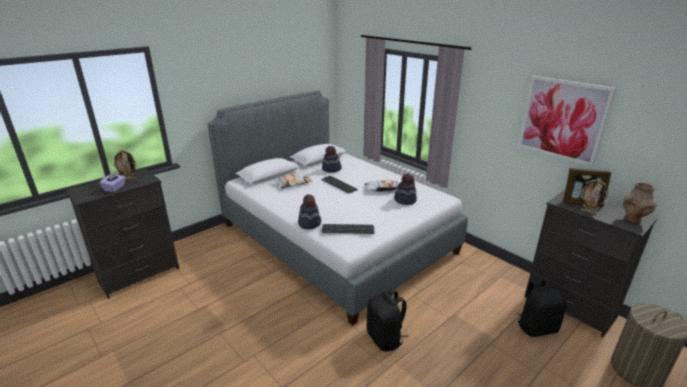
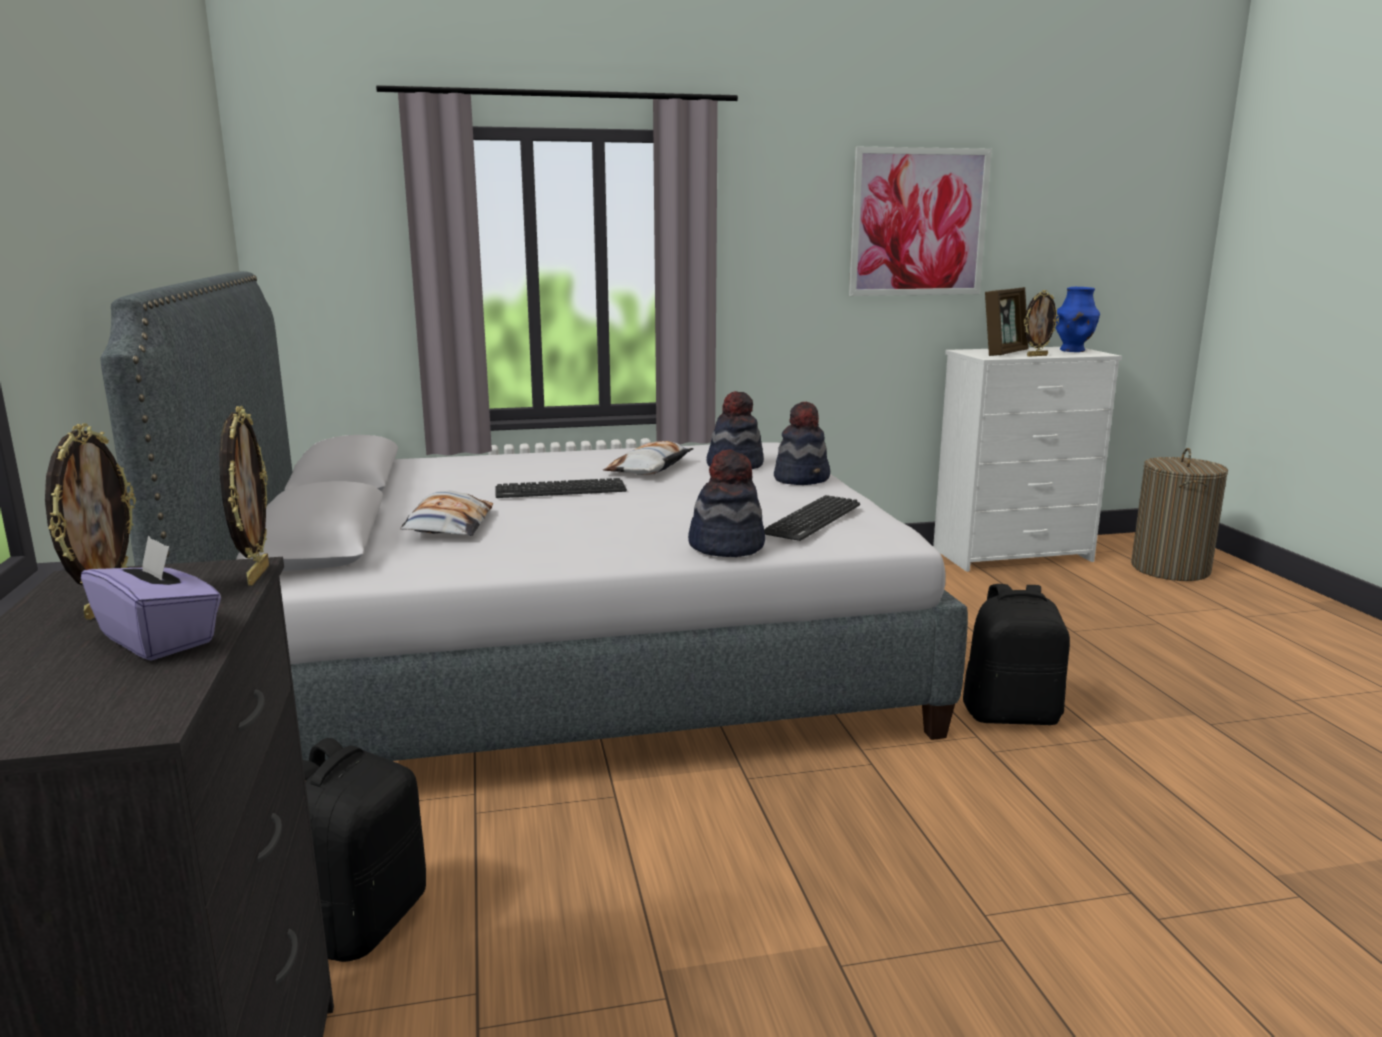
camera: 60 degrees left, 10 degrees down
(148, 182) = (256, 575): none -> picture frame
(331, 169) = (451, 482): hat -> hat (802, 479)
(536, 327) = (1050, 589): black backpack -> black backpack (359, 921)
(570, 307) = (1014, 555): black dresser -> white dresser
(632, 219) = (1073, 350): brown vase -> blue vase

